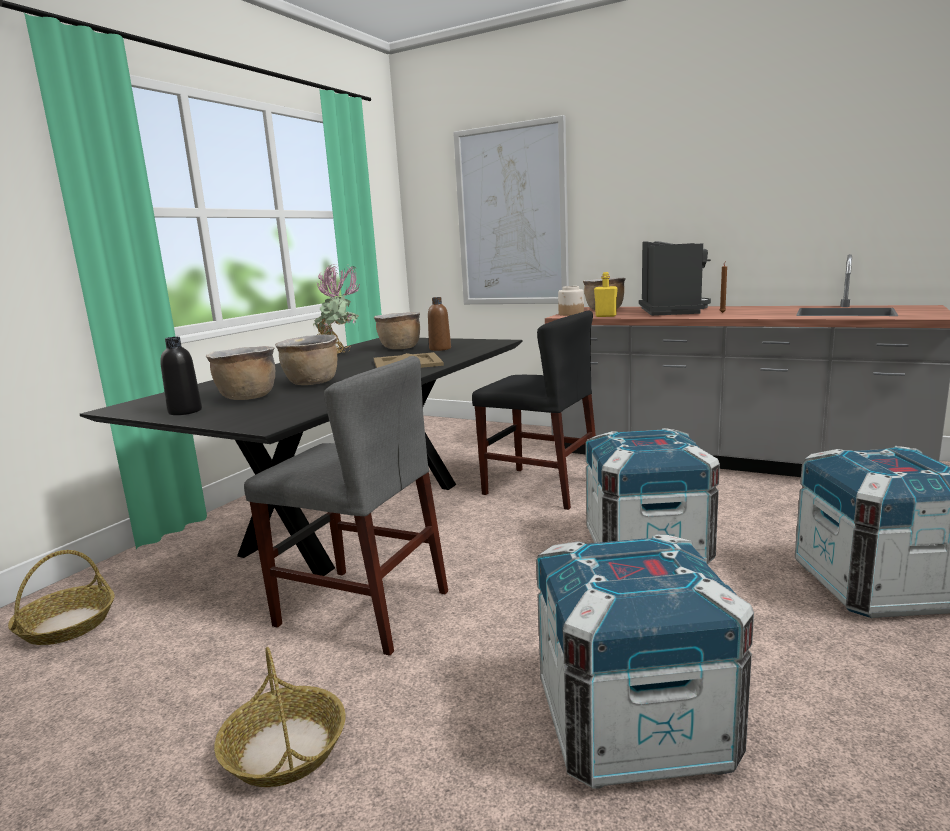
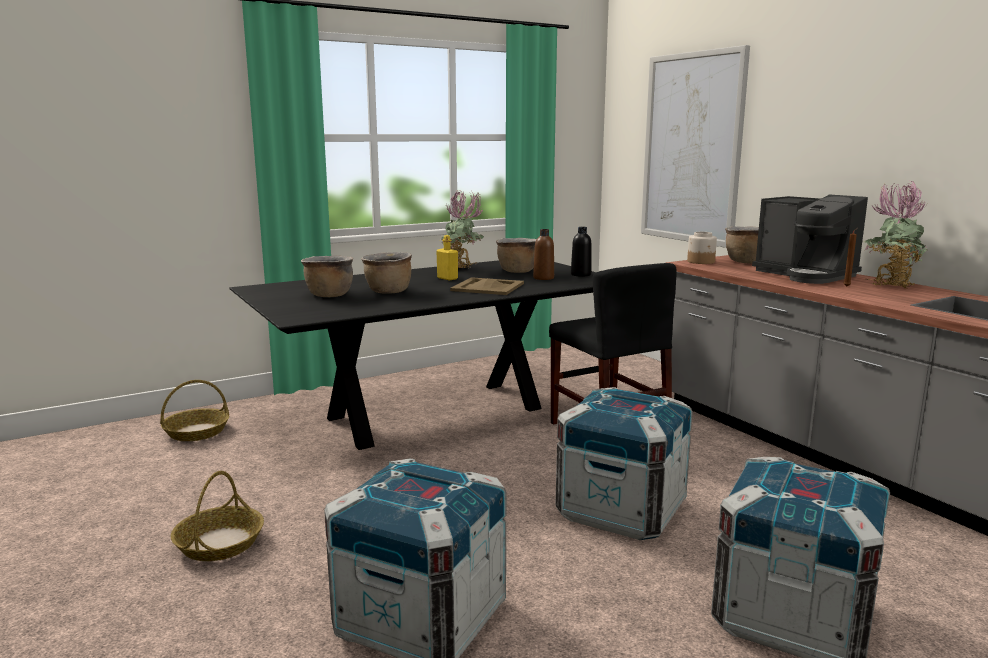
camera: 30 degrees right, 0 degrees up
(185, 411) = (277, 298): black bottle -> black bottle (581, 274)
(362, 608) = (357, 479): grey chair -> none
(605, 316) = (723, 270): yellow bottle -> yellow bottle (447, 278)
(672, 311) = (805, 275): coffee machine -> coffee machine turned 105 degrees clockwise
(744, 308) = (889, 285): none -> potted plant

